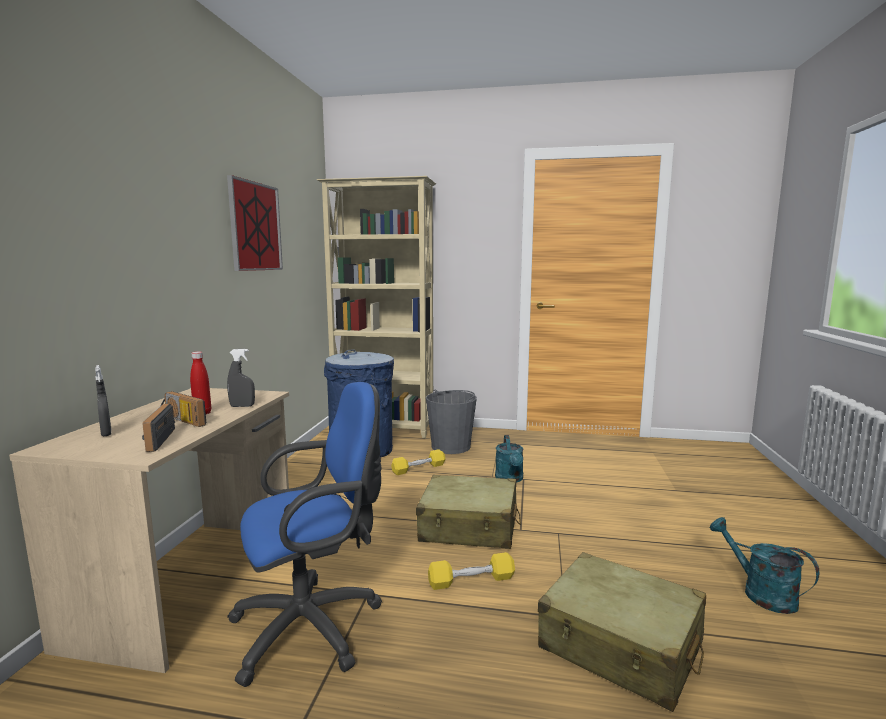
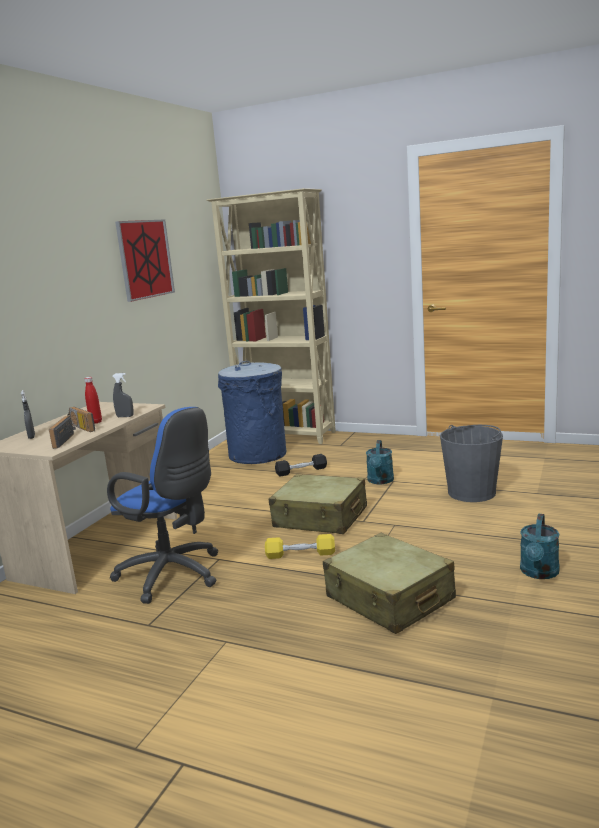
camera: 15 degrees right, 5 degrees up
(314, 626) = (174, 575): blue office chair -> blue office chair turned 45 degrees clockwise
(418, 468) = (301, 471): yellow dumbbell -> black dumbbell
(451, 446) = (342, 452): grey bucket -> grey bucket (472, 492)
(760, 593) = (539, 573): turquoise watering can -> turquoise watering can turned 135 degrees counterclockwise

